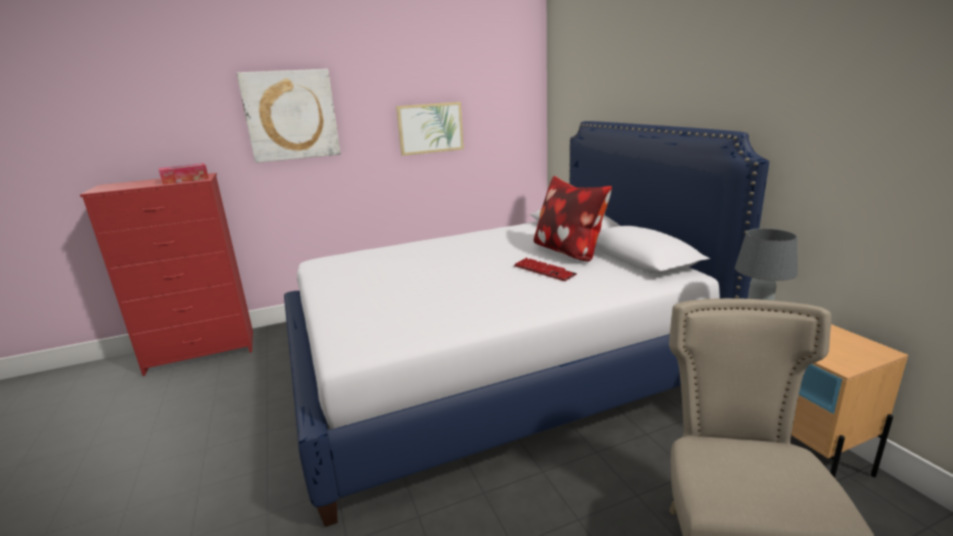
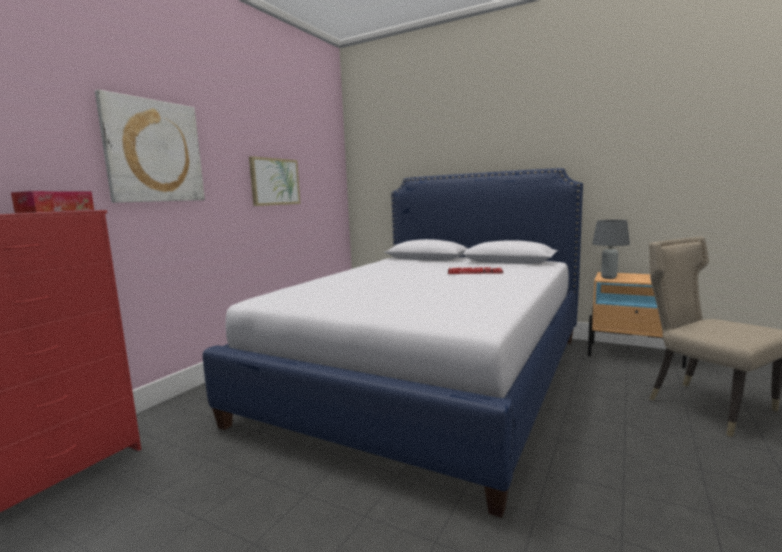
camera: 40 degrees left, 10 degrees down
(568, 252) = (460, 265): pillow -> none

